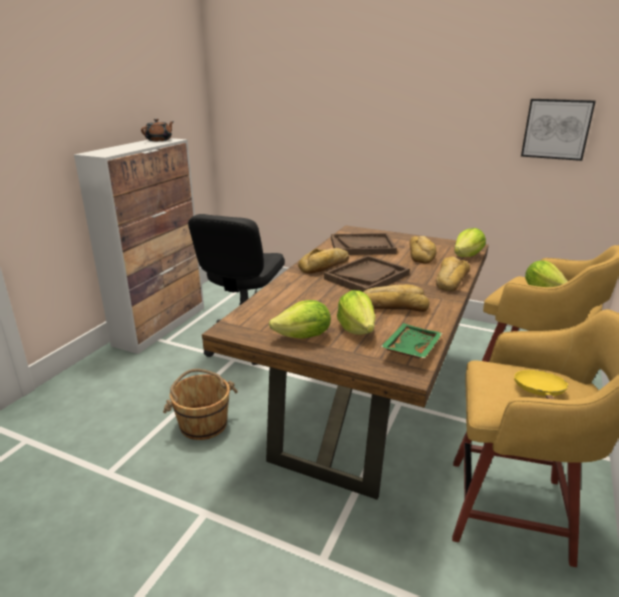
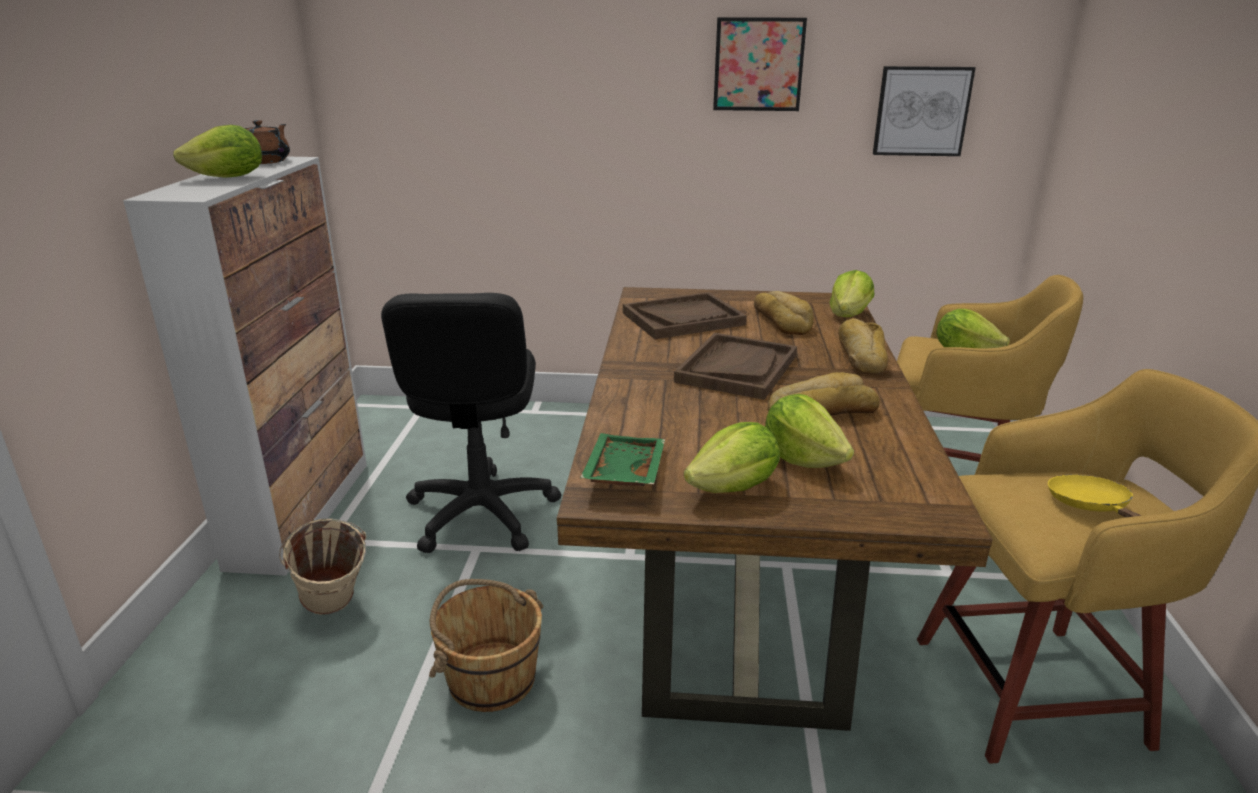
camera: 20 degrees left, 0 degrees up
(131, 147) = (229, 178): none -> lettuce
(150, 375) = (334, 610): none -> beige bucket
(325, 266) = (656, 360): bread -> none
(410, 348) = (908, 476): green tray -> green tray (622, 473)
(448, 95) = (758, 64): none -> picture

